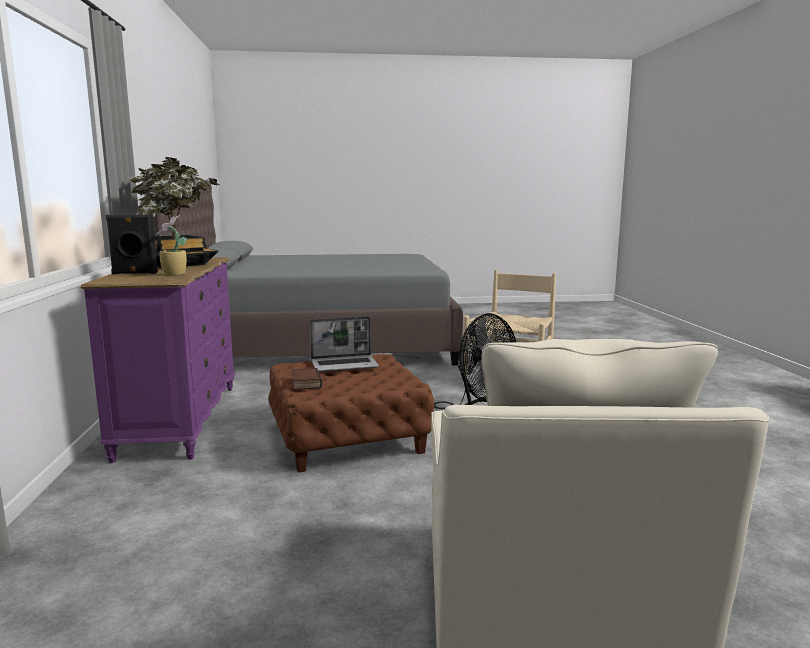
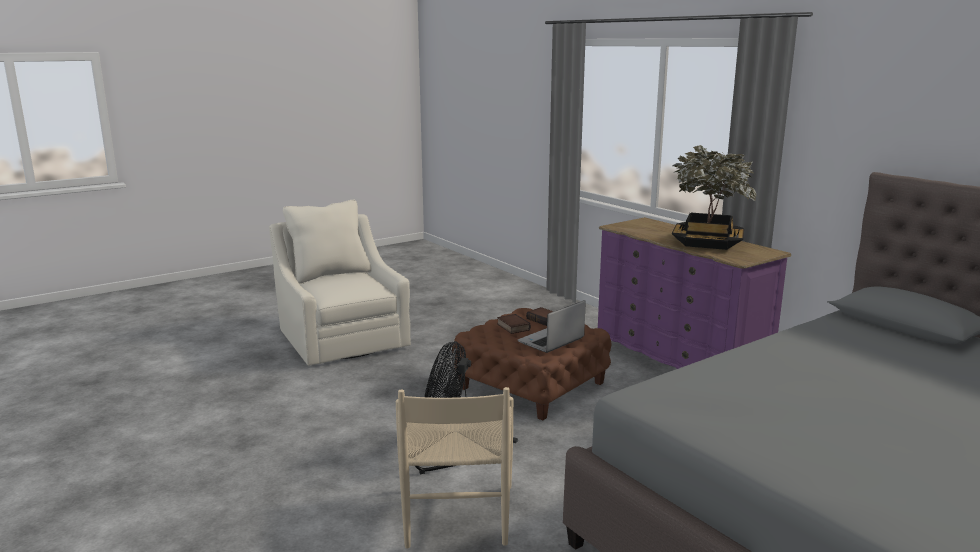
camera: 150 degrees right, 5 degrees up
(134, 273) = (670, 228): black speaker -> none
(173, 274) = (640, 231): potted plant -> none
(355, 383) = (512, 327): none -> book

